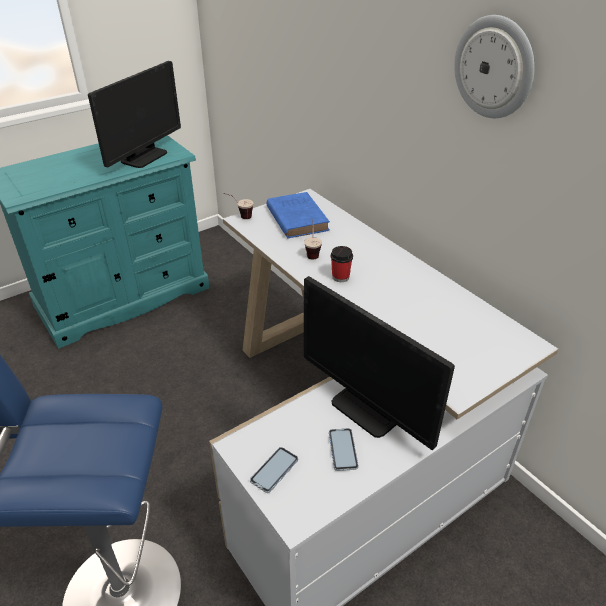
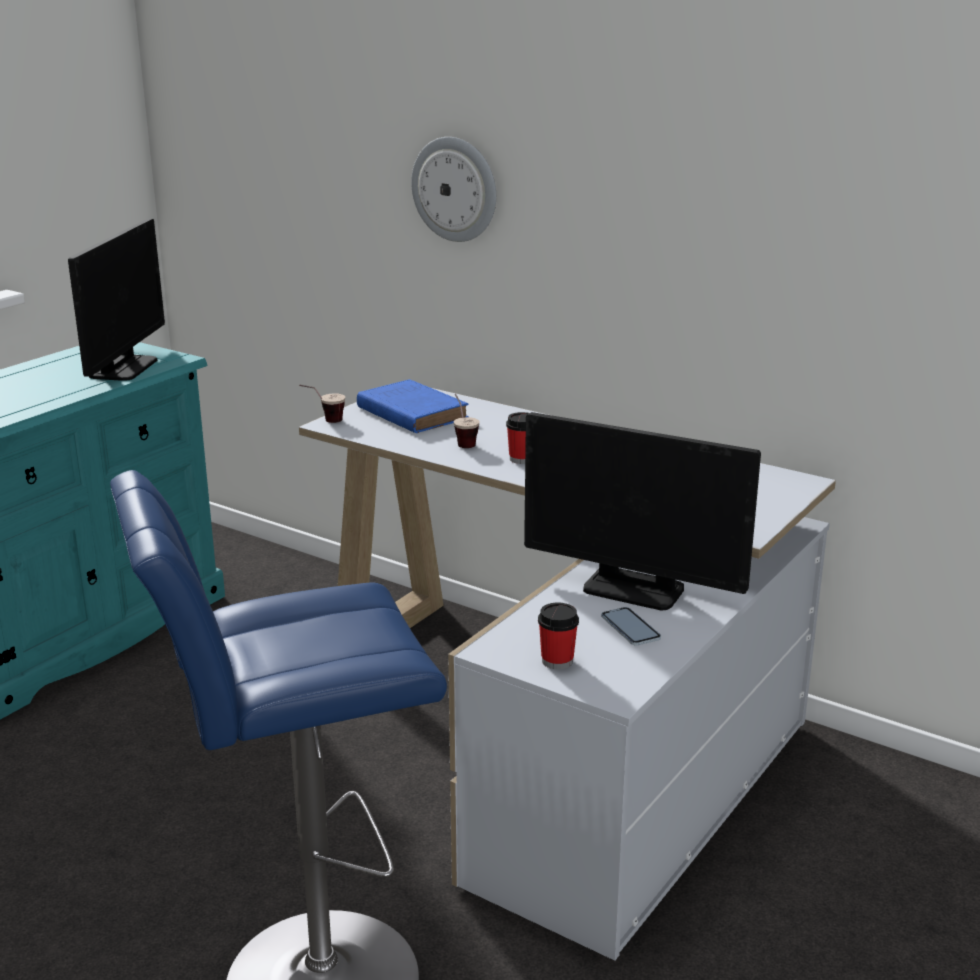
camera: 20 degrees left, 15 degrees down
(274, 470) = (557, 661): phone -> cup
(494, 67) = (684, 149): wall clock -> wall clock (455, 189)

